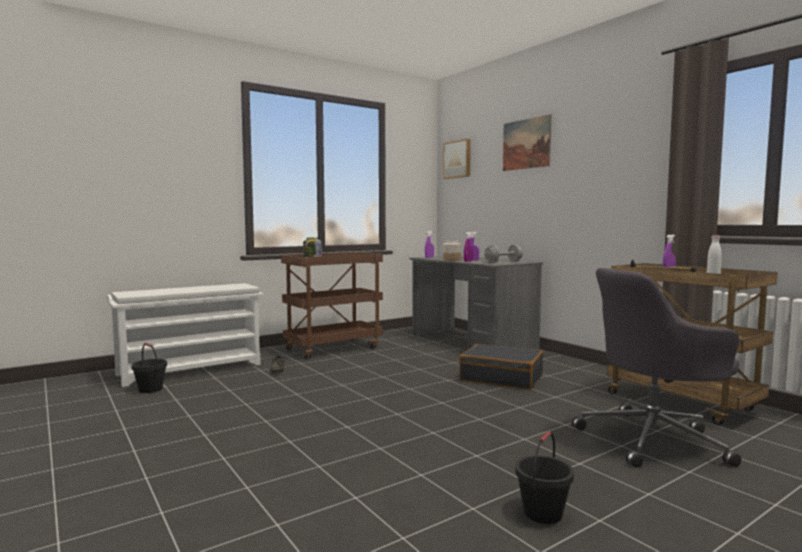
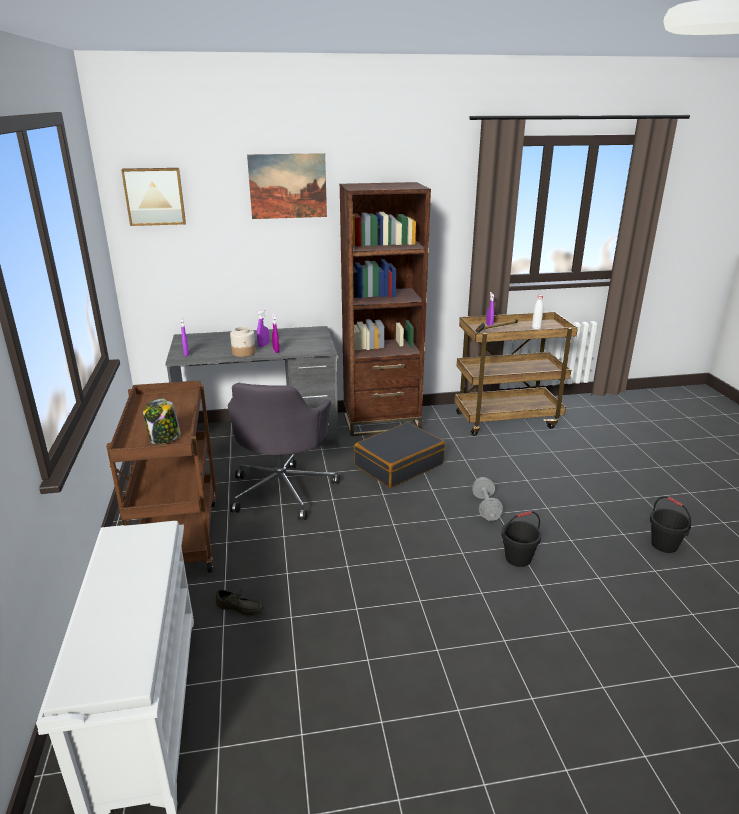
camera: 65 degrees left, 20 degrees up
(151, 389) = (225, 767): black bucket -> black bucket (518, 558)
(503, 262) = (304, 339): grey dumbbell -> grey dumbbell (486, 507)
(562, 363) = (381, 422): none -> brown bookcase
(653, 439) = (566, 460): grey office chair -> grey office chair (283, 489)

